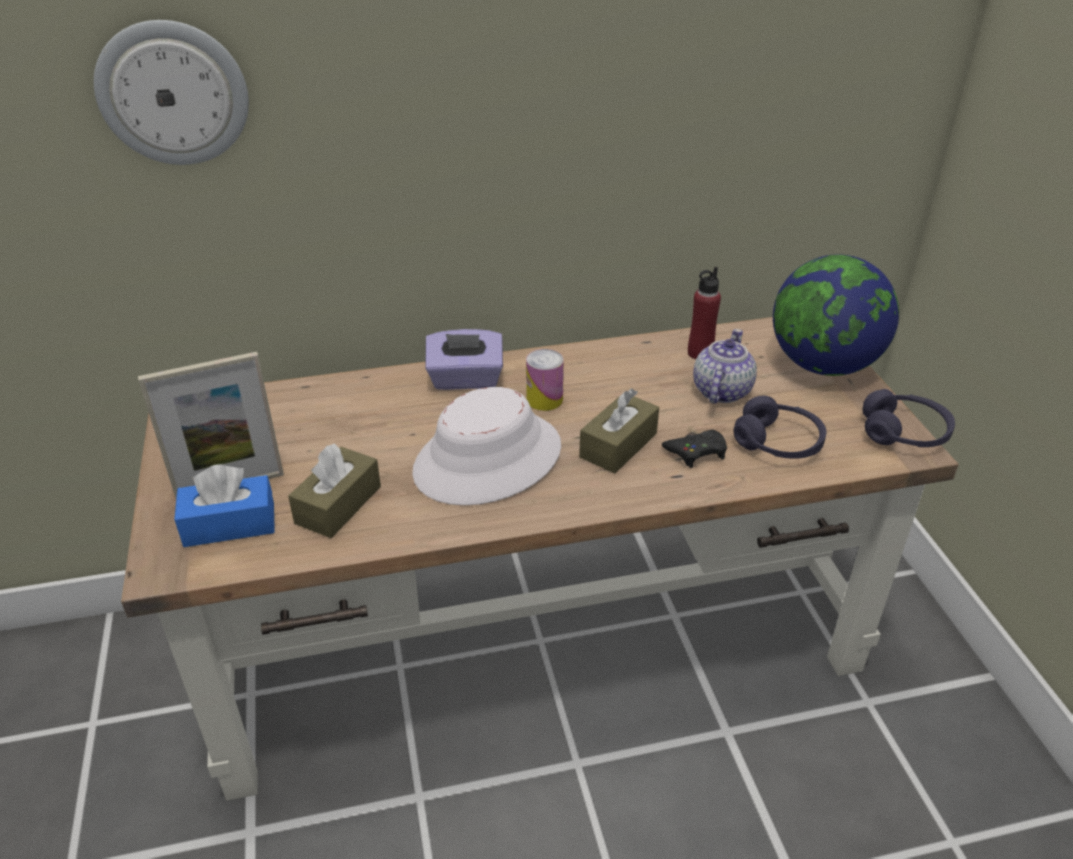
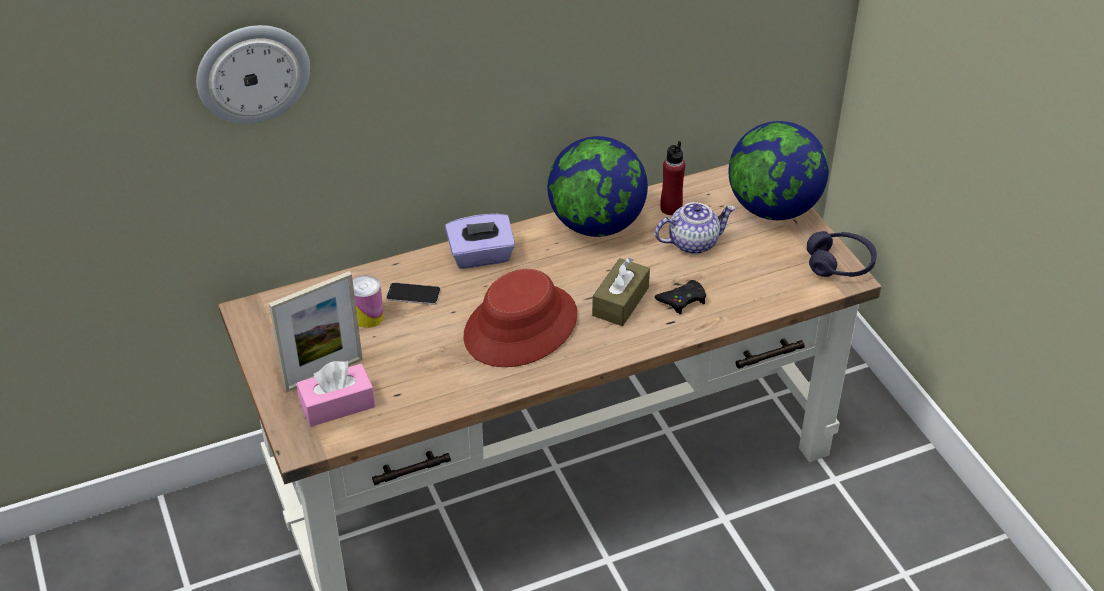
camera: 10 degrees left, 5 degrees up
(229, 524) = (337, 405): blue tissue box -> pink tissue box
(338, 505) = (416, 378): brown tissue box -> none
(373, 410) = (413, 294): none -> phone
(488, 460) = (521, 327): white hat -> red hat
(544, 399) = (552, 267): can -> can (368, 316)
(608, 361) = (596, 224): none -> globe
(721, 390) = (693, 242): teapot -> teapot turned 60 degrees clockwise
(778, 443) = (744, 284): purple headphones -> none

